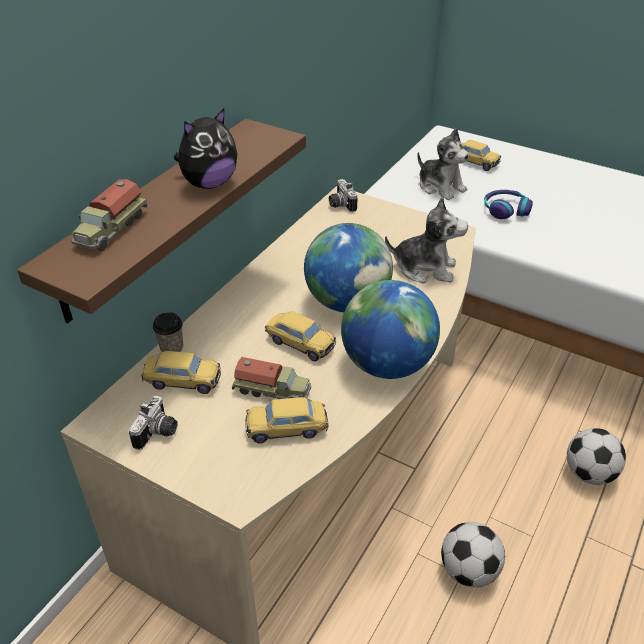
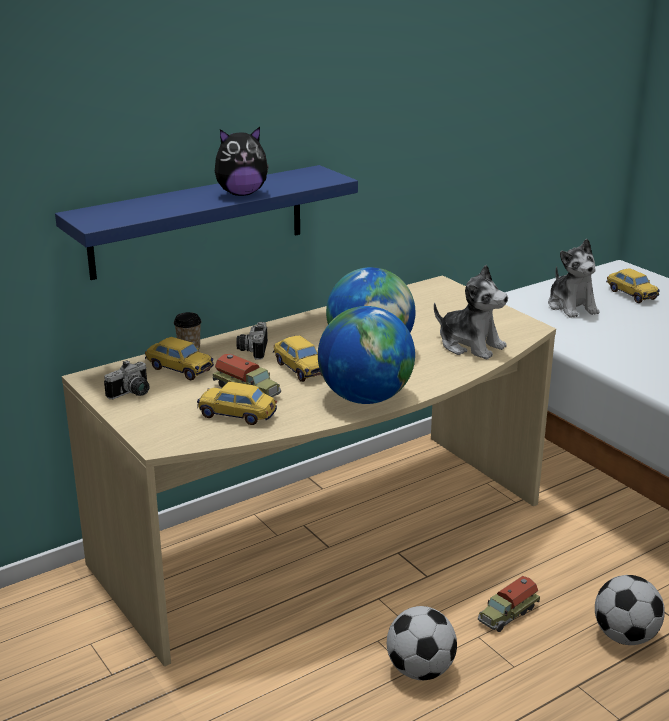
camera: 25 degrees right, 15 degrees down
(110, 230) = (139, 205): toy truck -> toy truck (507, 614)
(154, 217) = (198, 221): brown shelf -> blue shelf
(340, 204) = (432, 288): camera -> camera (252, 350)
(505, 209) = (628, 336): headphones -> none

